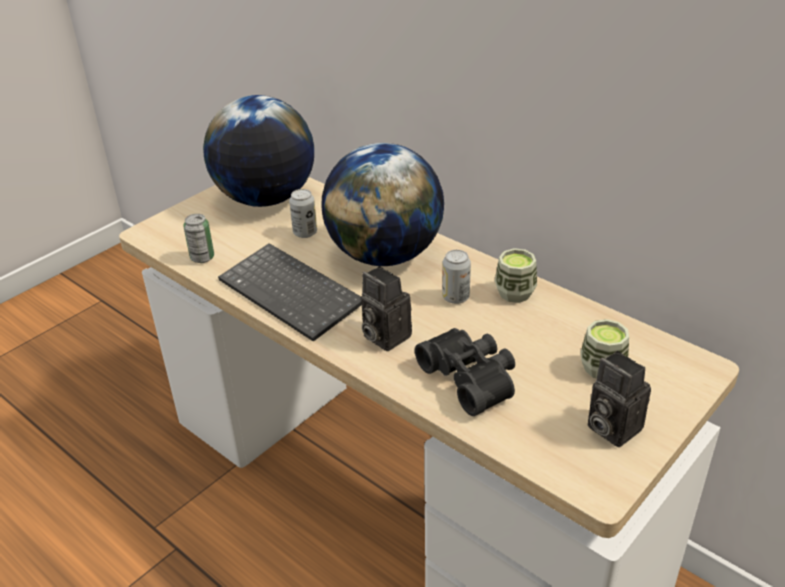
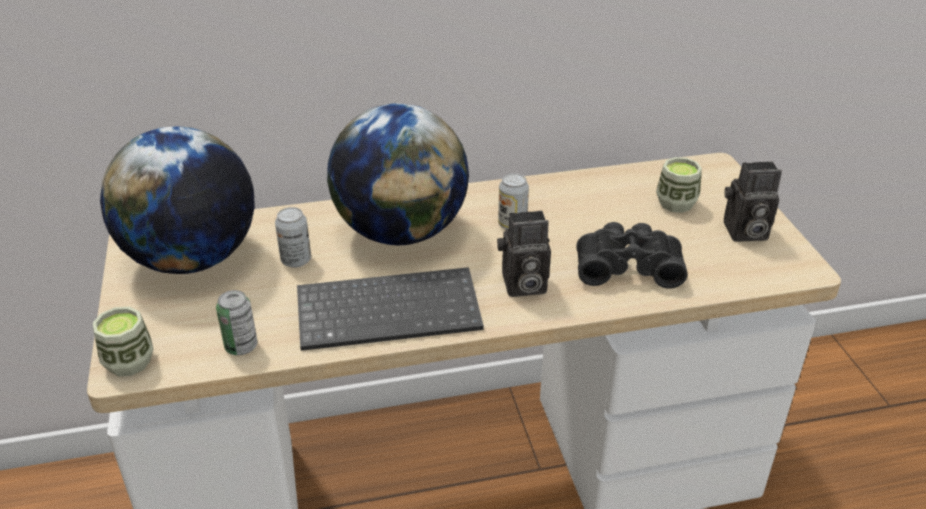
camera: 55 degrees left, 0 degrees up
(515, 293) = (541, 195): cup -> cup (129, 362)

